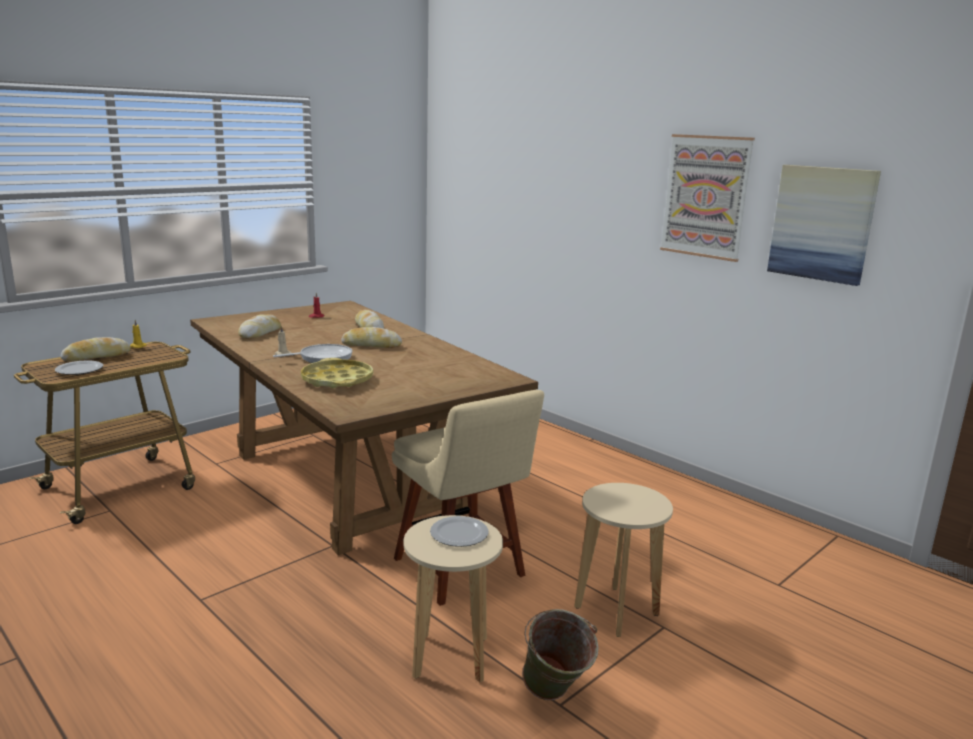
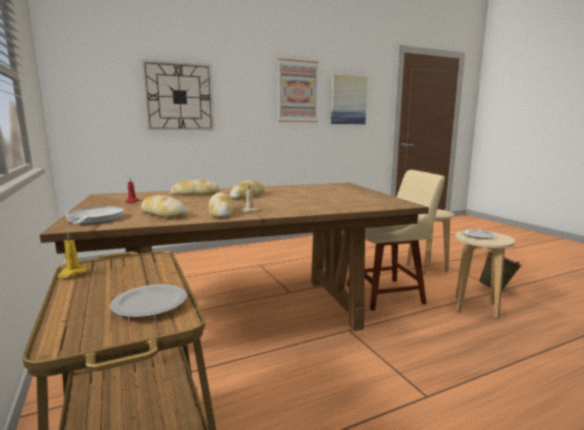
camera: 70 degrees left, 5 degrees down
(96, 356) = (87, 296): bread -> bread (221, 212)
(322, 358) = (271, 204): frying pan -> frying pan (94, 219)
(337, 380) = (332, 203): yellow tray -> none
(534, 194) = (179, 97): none -> wall clock

